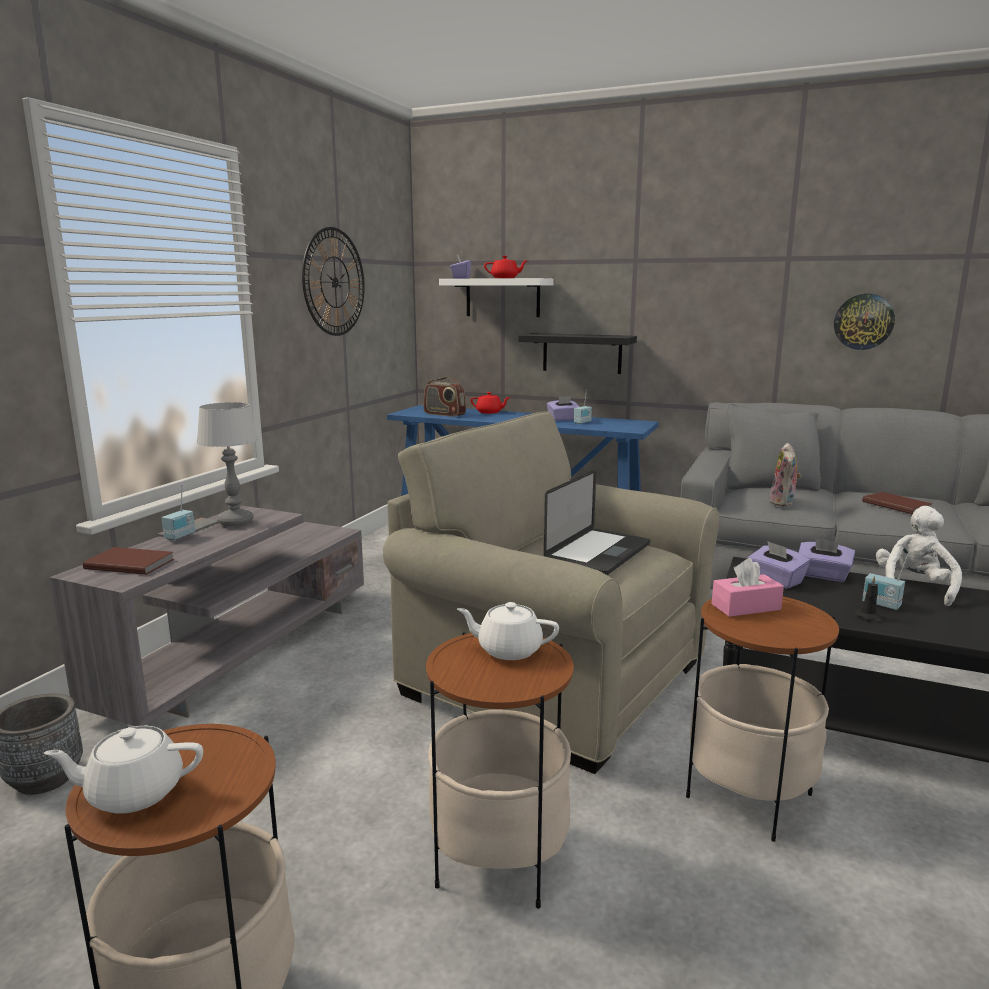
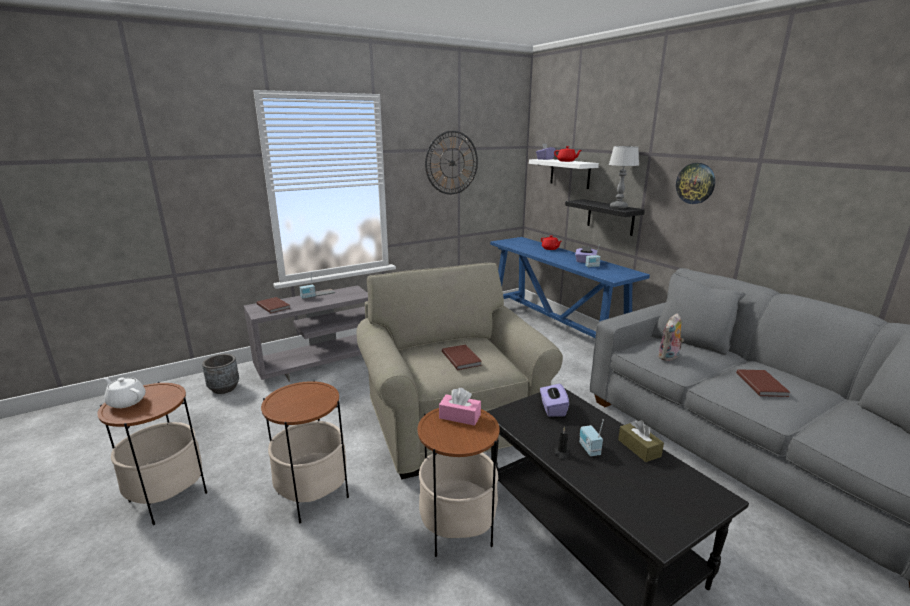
camera: 35 degrees right, 5 degrees up
(236, 521) = (339, 294): table lamp -> table lamp (619, 207)
(444, 414) = (520, 246): radio -> none
(508, 649) = (314, 395): white teapot -> none
(598, 553) = (462, 358): laptop -> brown book
(823, 575) = (591, 416): purple tissue box -> none
(863, 321) = (816, 221): wall clock -> wall clock (695, 183)
(913, 588) = (639, 448): white plush toy -> brown tissue box

